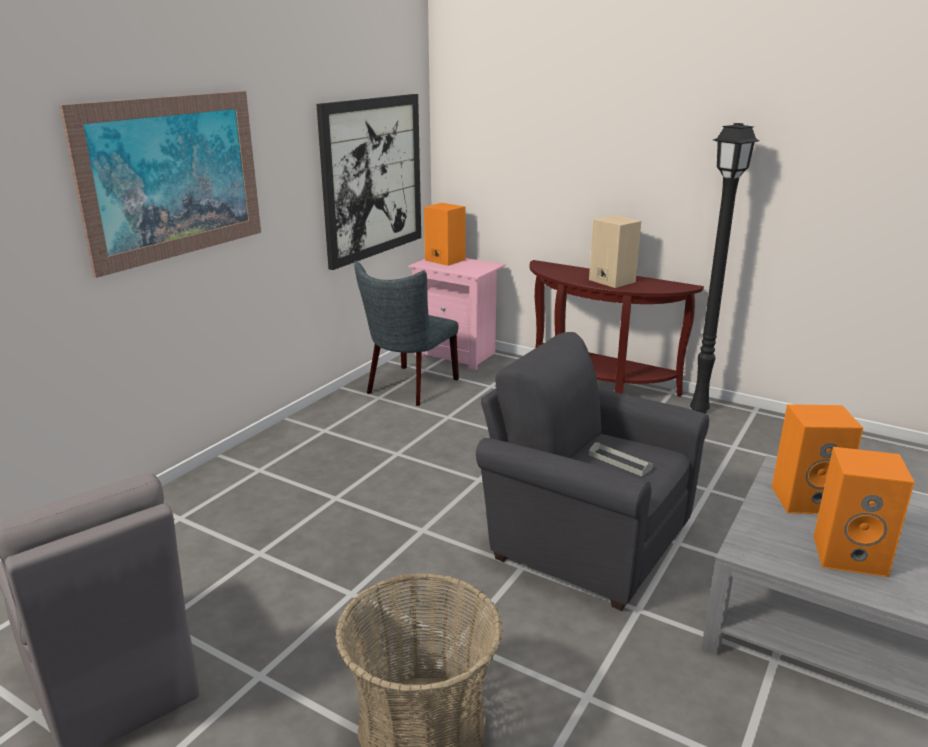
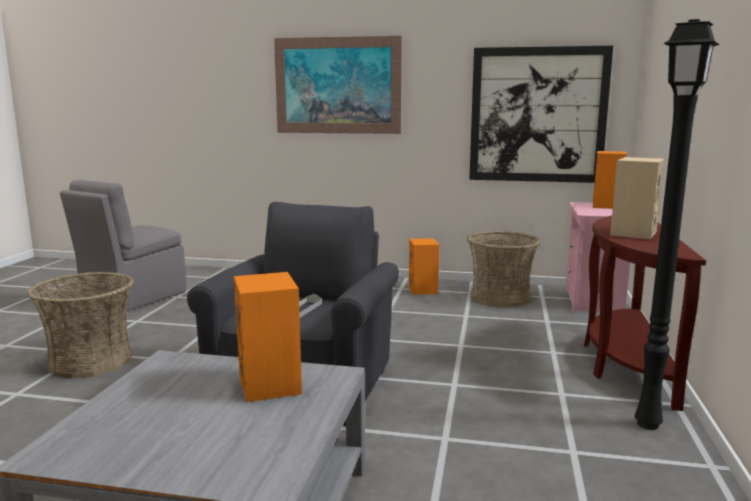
camera: 70 degrees right, 10 degrees down
(409, 388) = (500, 297): grey chair -> basket
(851, 555) = (164, 403): orange speaker -> orange speaker (424, 290)

